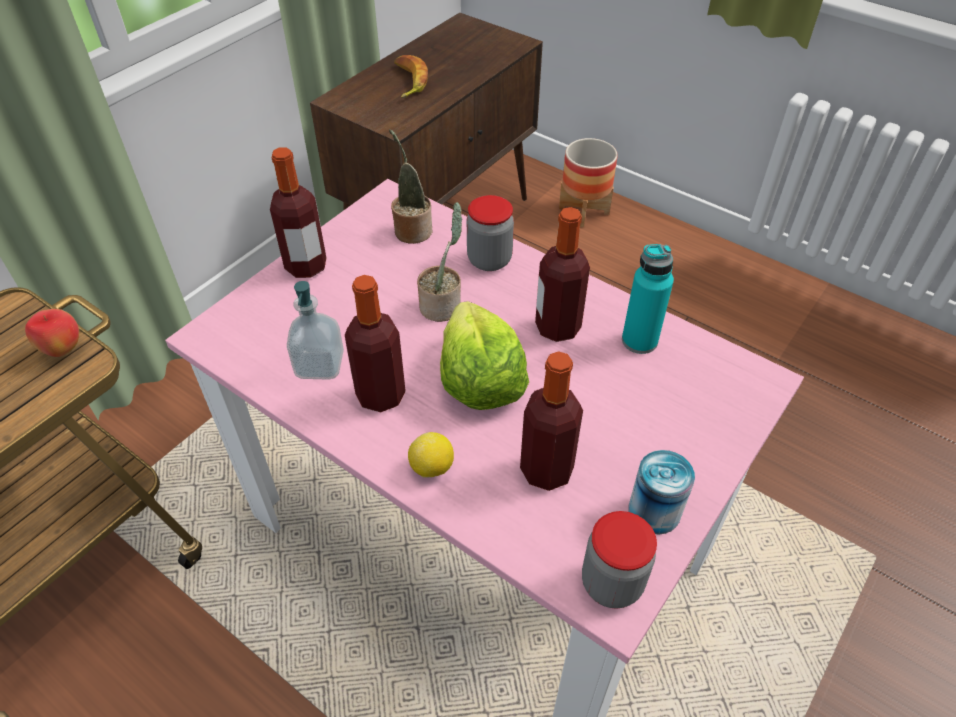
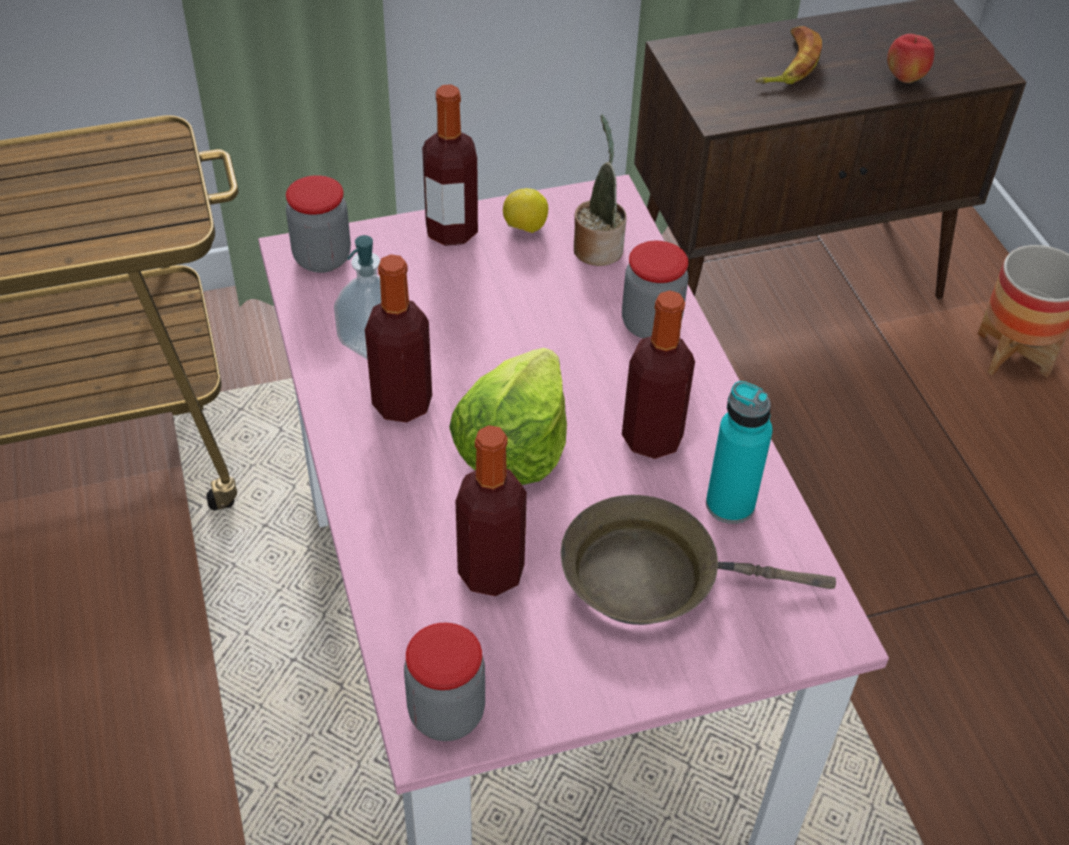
camera: 35 degrees right, 0 degrees up
(63, 349) = (173, 201): apple -> apple (905, 78)
(229, 329) = (322, 258): none -> jar
(431, 468) = (383, 501): lemon -> lemon (525, 228)
(442, 305) = (551, 347): potted plant -> none
(641, 410) = (652, 576): none -> brown frying pan
(654, 511) = (559, 679): can -> none

